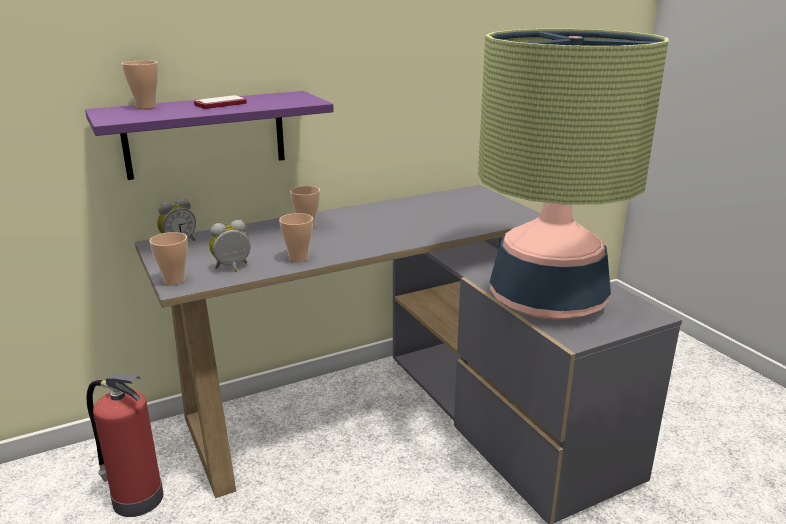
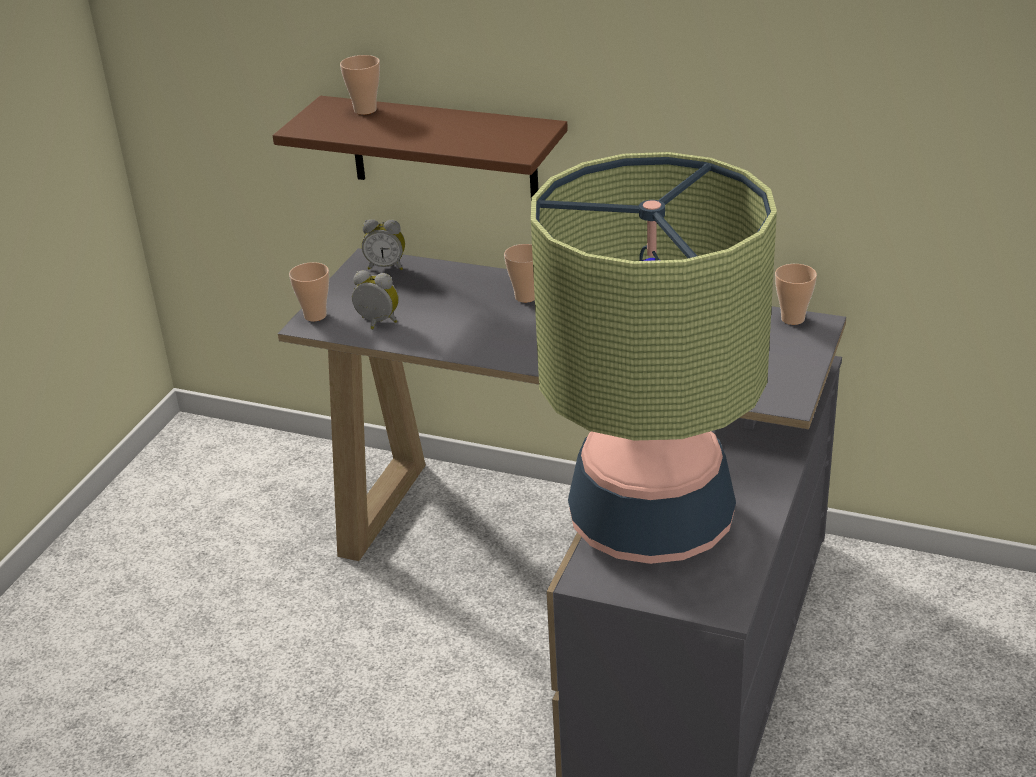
camera: 50 degrees right, 10 degrees up
(136, 498) = (287, 516): fire extinguisher -> none
(205, 134) = (443, 148): purple shelf -> brown shelf
(220, 104) = (431, 127): phone -> none
(298, 258) = (445, 339): cup -> cup (792, 319)

